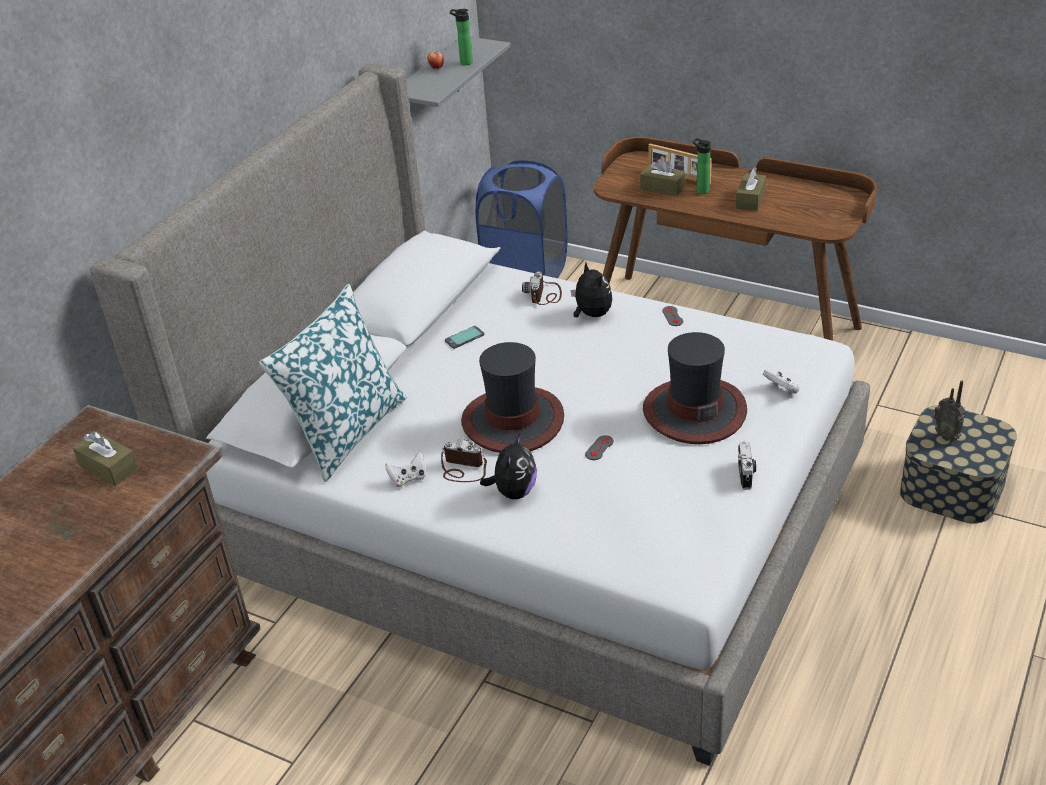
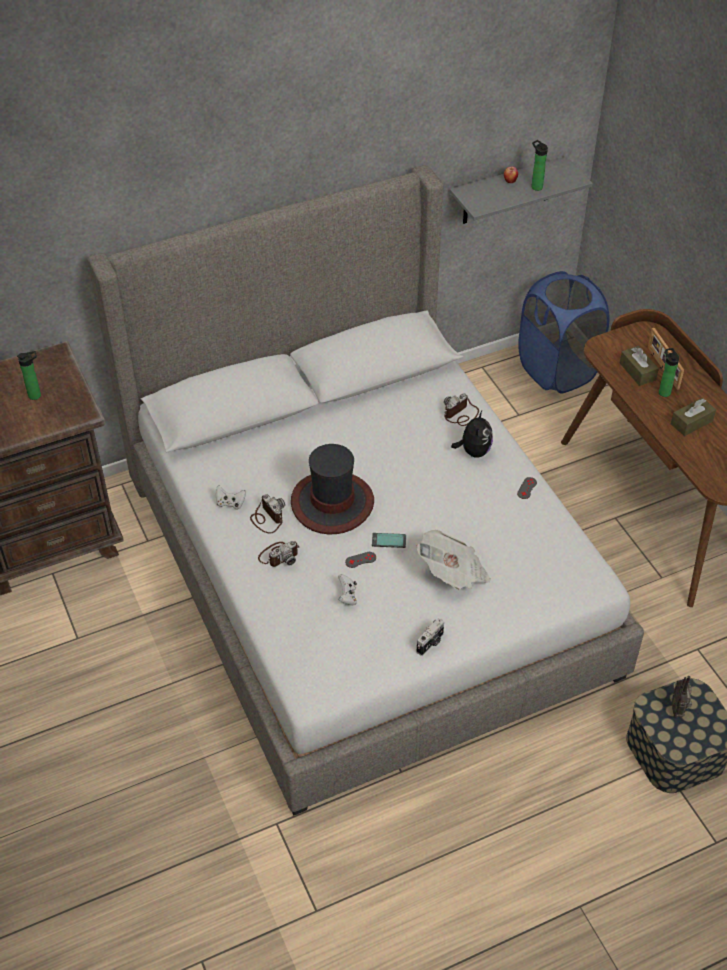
camera: 35 degrees right, 10 degrees up
(109, 467) = (36, 395): brown tissue box -> bottle
(347, 432) = (230, 445): pillow -> none
(464, 338) = (372, 417): phone -> phone (389, 541)
(514, 492) = (279, 555): plush toy -> camera
(694, 411) = (453, 573): hat -> newspaper
(781, 390) = (529, 597): white game controller -> white game controller (347, 596)

